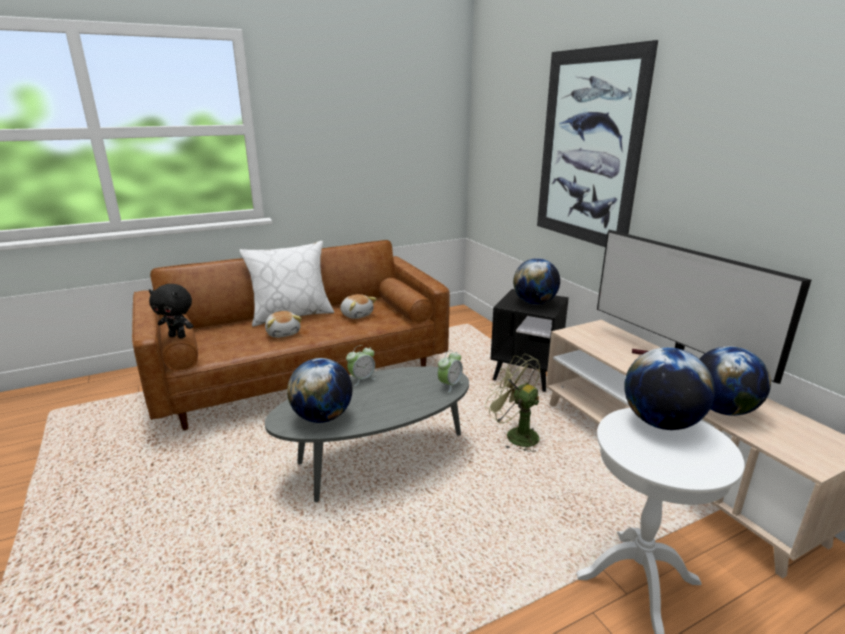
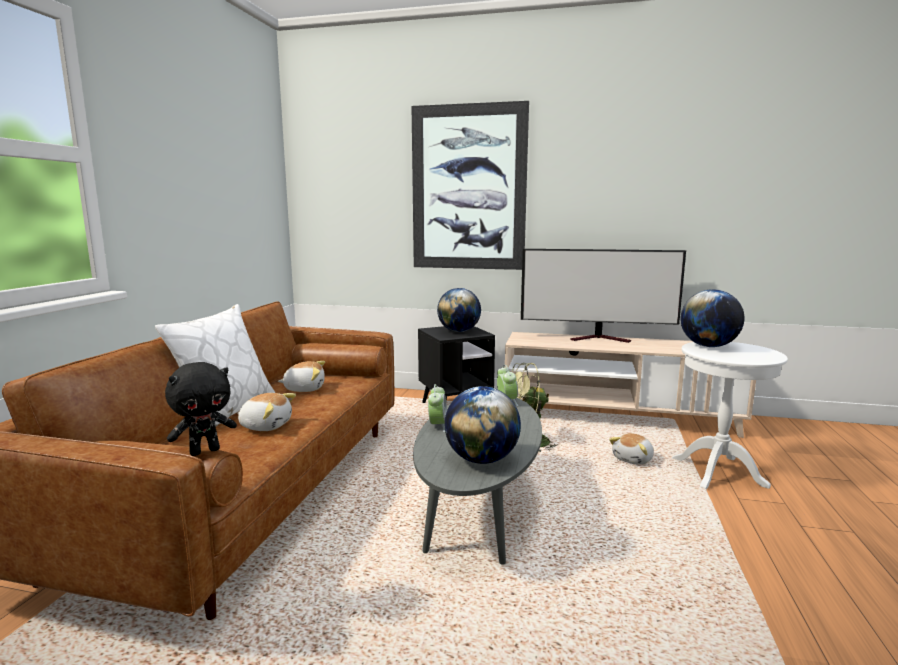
camera: 50 degrees left, 10 degrees down
(575, 507) = (633, 459): none -> plush toy
(722, 410) = (670, 349): globe -> none

